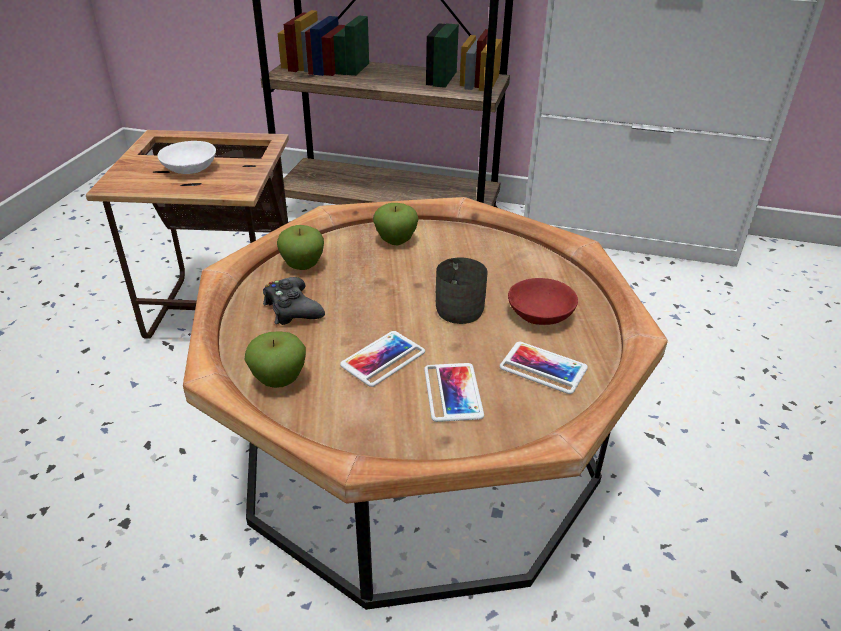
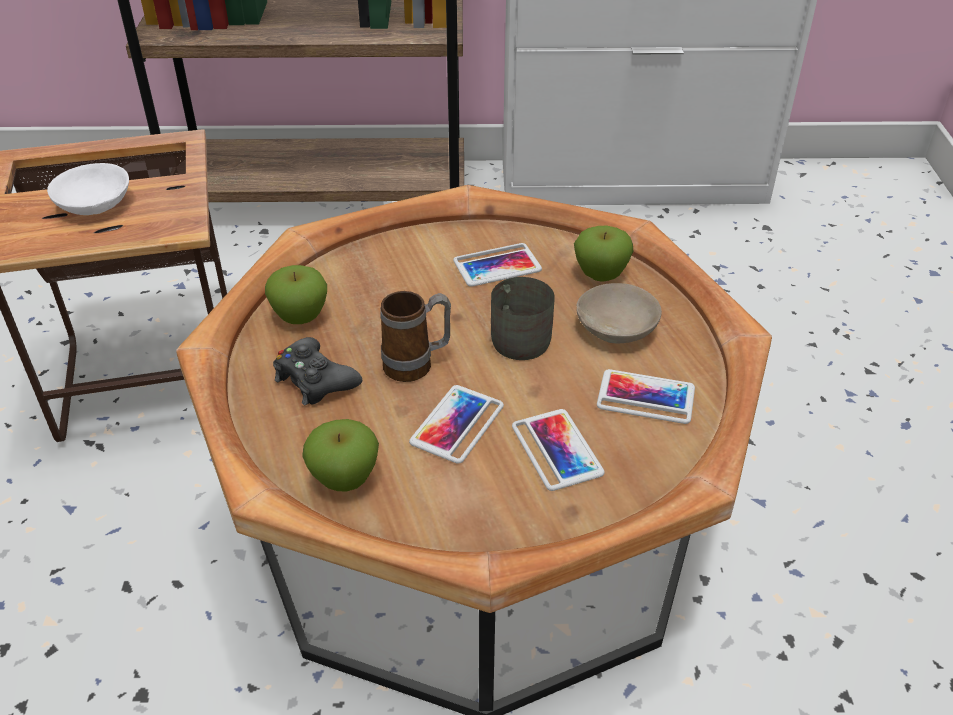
camera: 15 degrees left, 5 degrees up
(372, 312) = (417, 365): none -> mug
(395, 241) = (403, 260): apple -> apple (600, 275)
(465, 255) = (497, 265): none -> phone
(542, 315) = (619, 329): red bowl -> beige bowl

